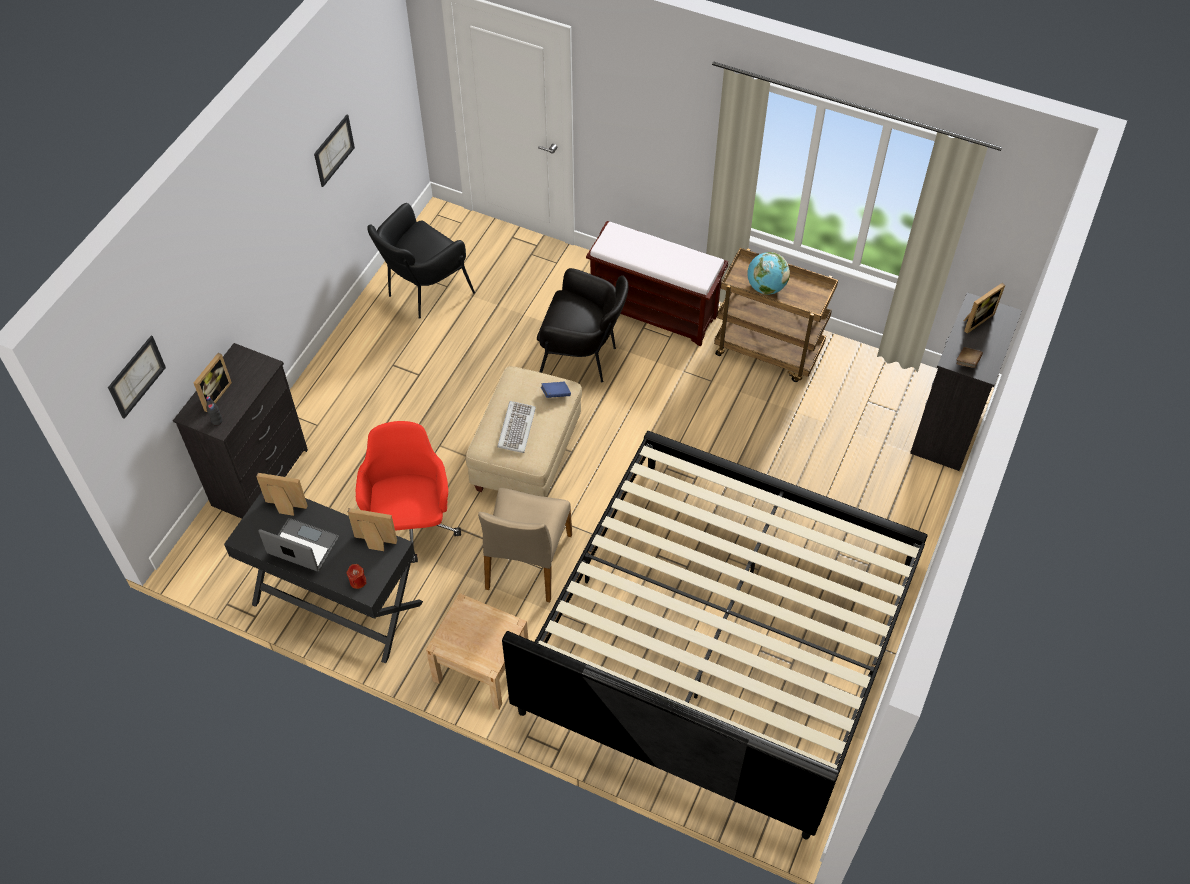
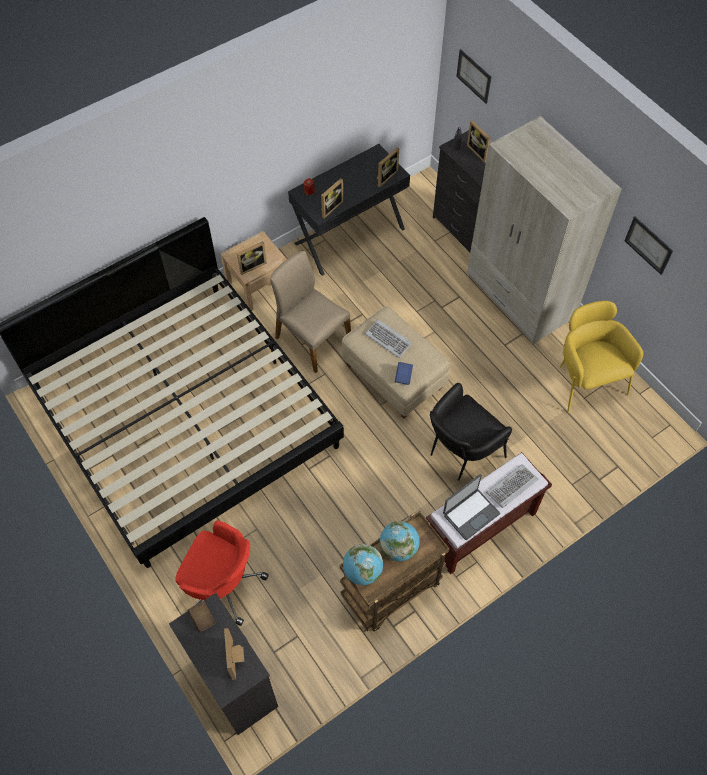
camera: 120 degrees right, 5 degrees up
(302, 547) = (351, 175): laptop -> laptop (470, 513)
(340, 386) = (520, 297): none -> beige wardrobe
(411, 526) = (379, 291): red office chair -> red office chair (223, 584)
(423, 292) = (585, 380): black armchair -> yellow armchair
(492, 629) = (251, 265): none -> picture frame
(634, 243) = (512, 487): none -> keyboard
(809, 303) = (362, 571): none -> globe

